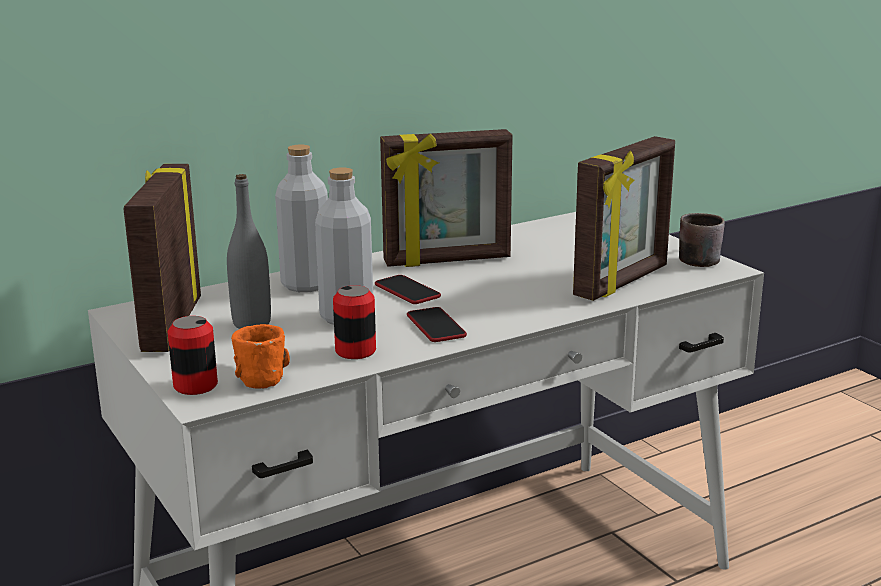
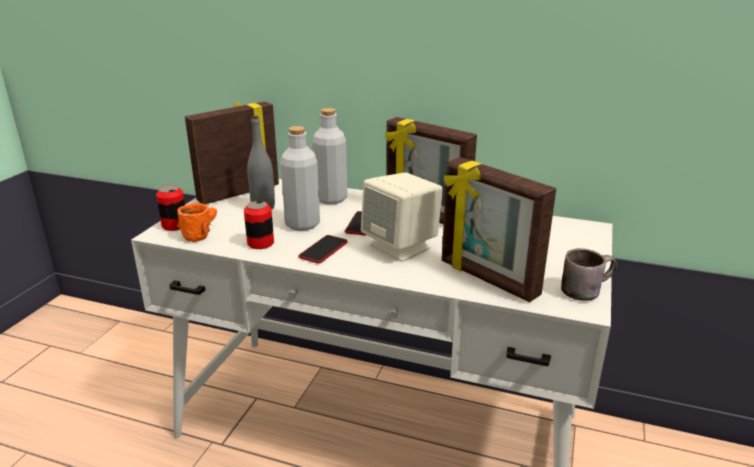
camera: 50 degrees right, 5 degrees up
(495, 291) = (401, 246): none -> beige speaker
(623, 282) = (487, 279): picture frame -> picture frame turned 45 degrees clockwise

